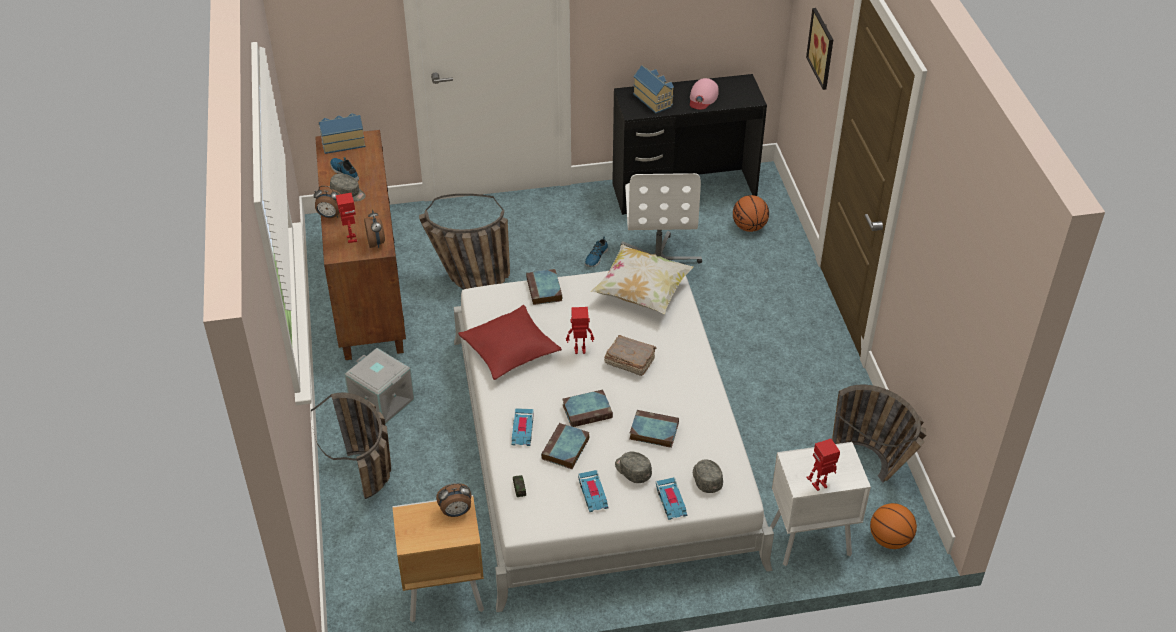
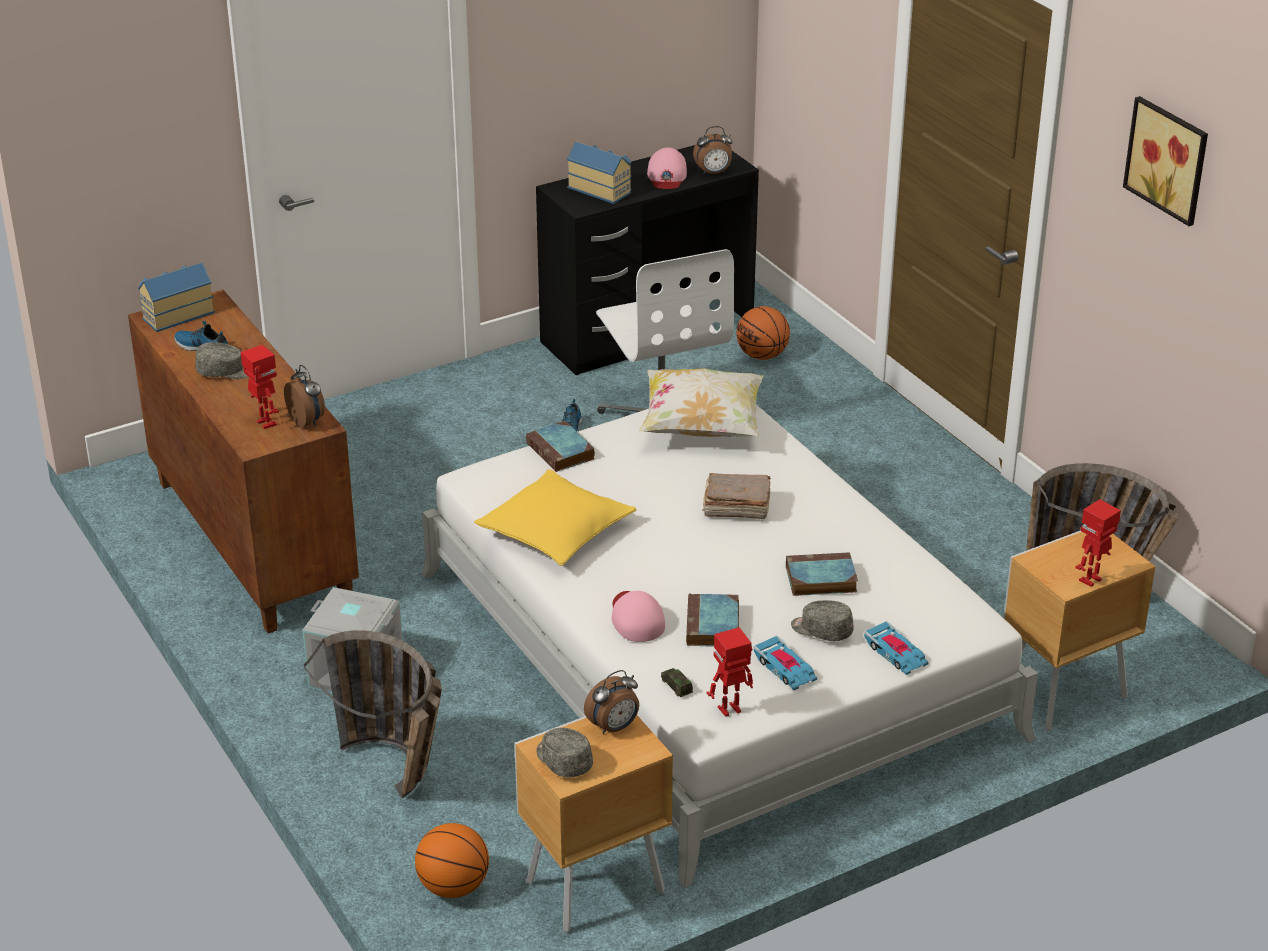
camera: 20 degrees left, 10 degrees down
(330, 216) = (215, 402): alarm clock -> alarm clock (713, 173)
(466, 279) = (394, 496): basket -> none
(510, 350) = (555, 531): red pillow -> yellow pillow
(522, 430) = (636, 618): toy car -> pink cap
(580, 351) = (658, 510): toy robot -> toy robot (730, 710)
(588, 411) = (715, 576): book -> none
(706, 479) = (926, 617): grey cap -> grey cap (562, 760)
(808, 540) = (1061, 694): white nightstand -> brown nightstand
(823, 48) = (841, 59): picture -> picture (1170, 159)
(890, 539) = (1165, 667): basketball -> basketball (453, 887)

